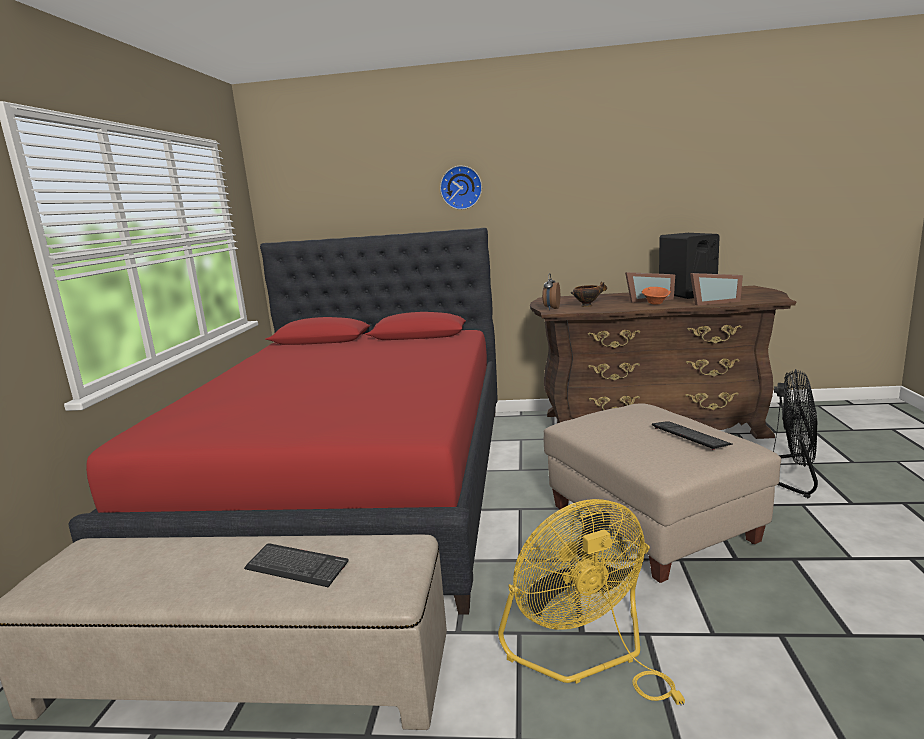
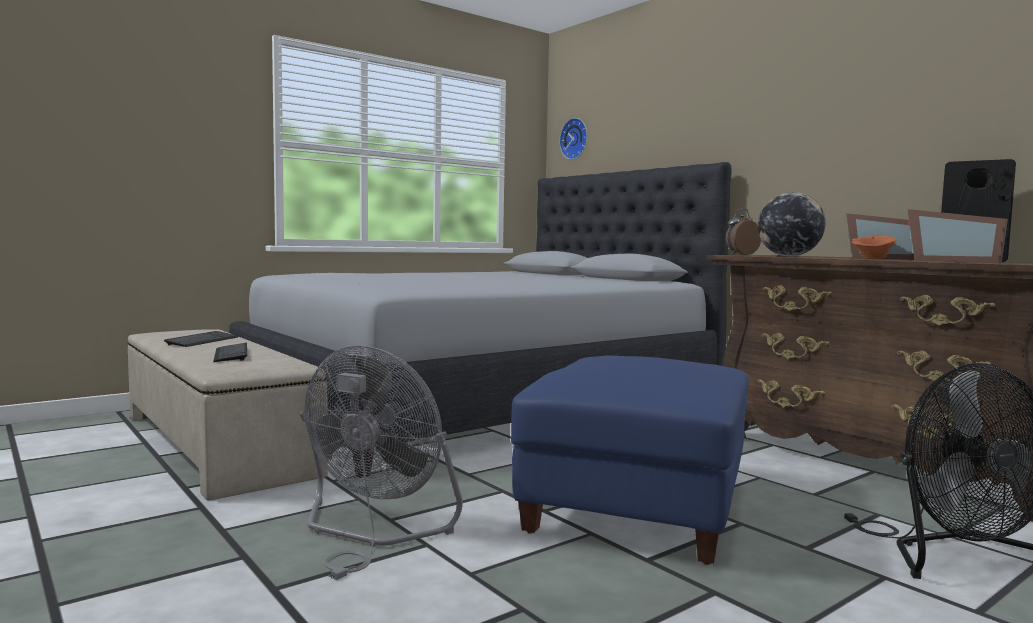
camera: 45 degrees right, 10 degrees down
(353, 485) = (482, 402): red bed -> grey bed
(461, 187) = (717, 117): wall clock -> wall clock (575, 139)
(587, 305) = (789, 256): bowl -> globe
(595, 654) = (366, 531): yellow fan -> grey fan
(650, 524) = (636, 506): beige ottoman -> blue ottoman
(690, 436) = (656, 377): keyboard -> keyboard (202, 341)

